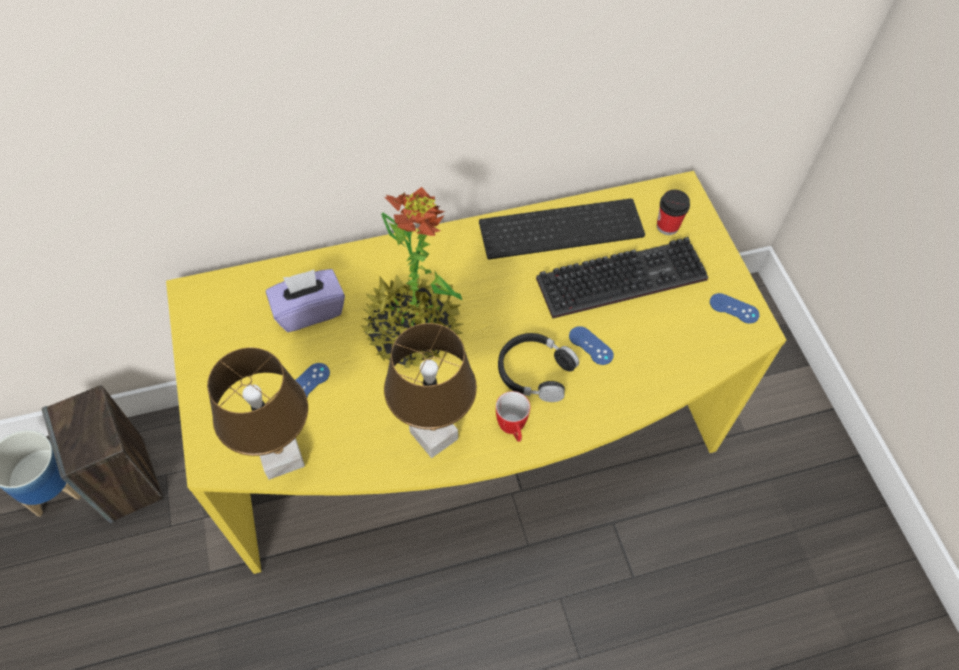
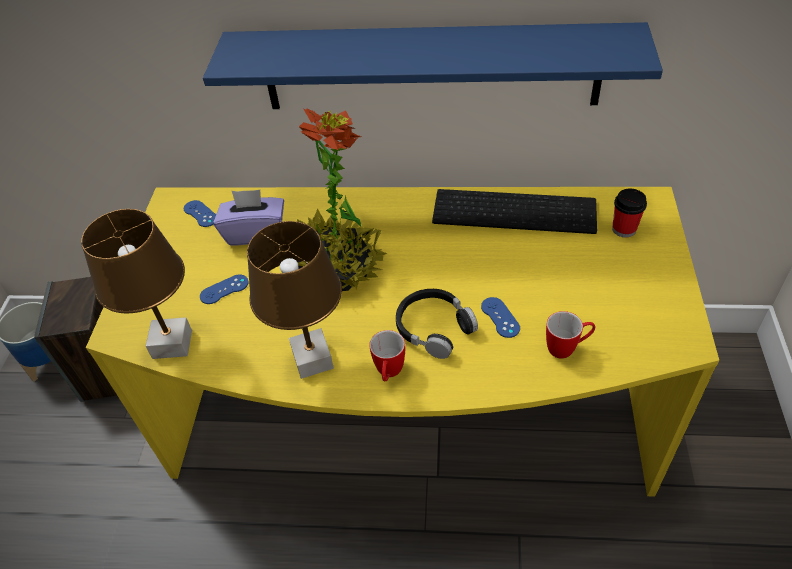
camera: 25 degrees right, 10 degrees down
(469, 109) = (430, 68): none -> blue shelf
(623, 276) = (559, 263): keyboard -> none
(660, 362) = (567, 348): none -> mug
(734, 308) = (668, 317): blue game controller -> blue game controller (200, 214)

